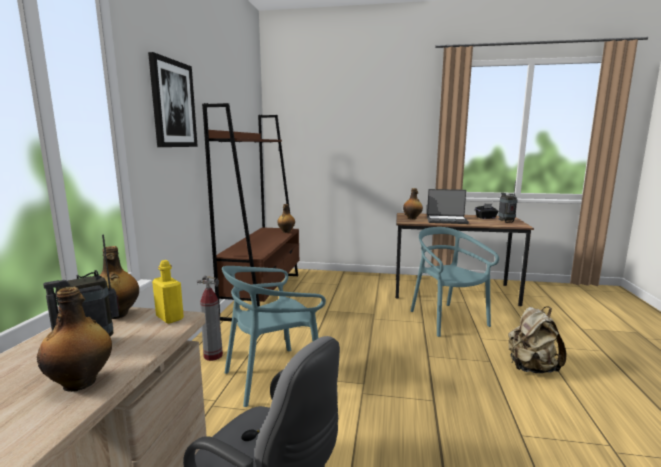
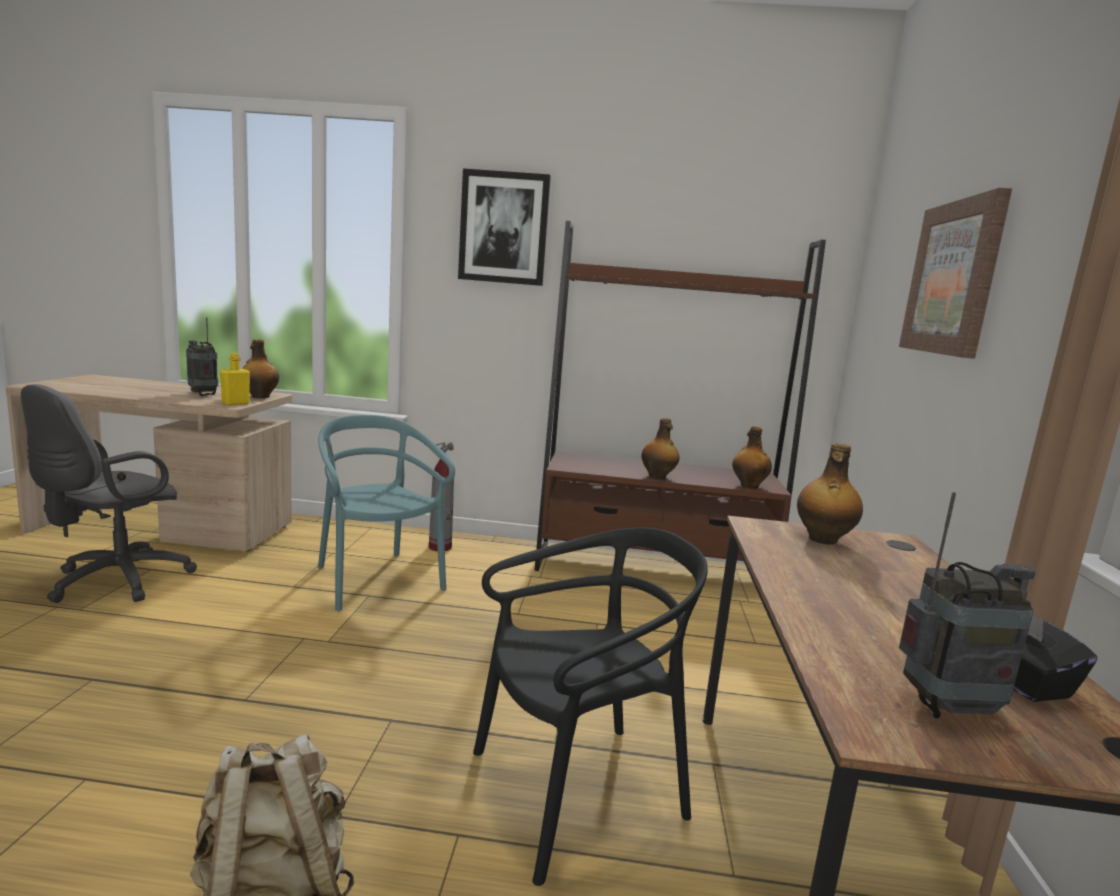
camera: 85 degrees right, 0 degrees up
(81, 382) = (148, 394): bottle -> bottle (657, 477)
(357, 133) = (953, 278): none -> picture
(446, 220) = (837, 581): laptop -> none
(447, 319) = (577, 791): turquoise chair -> black chair

